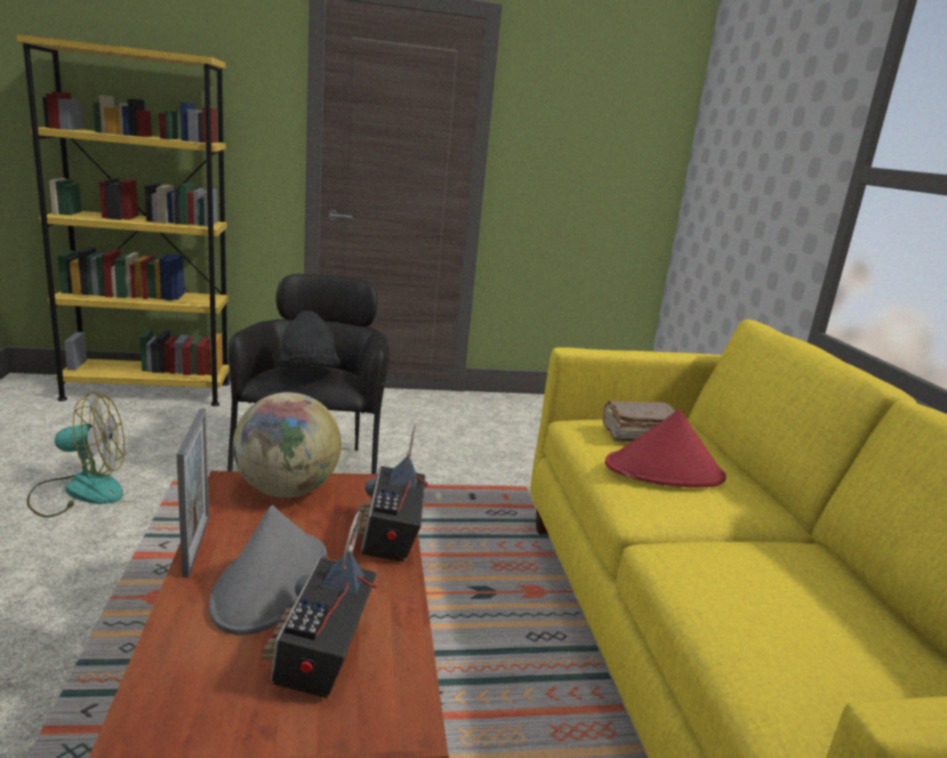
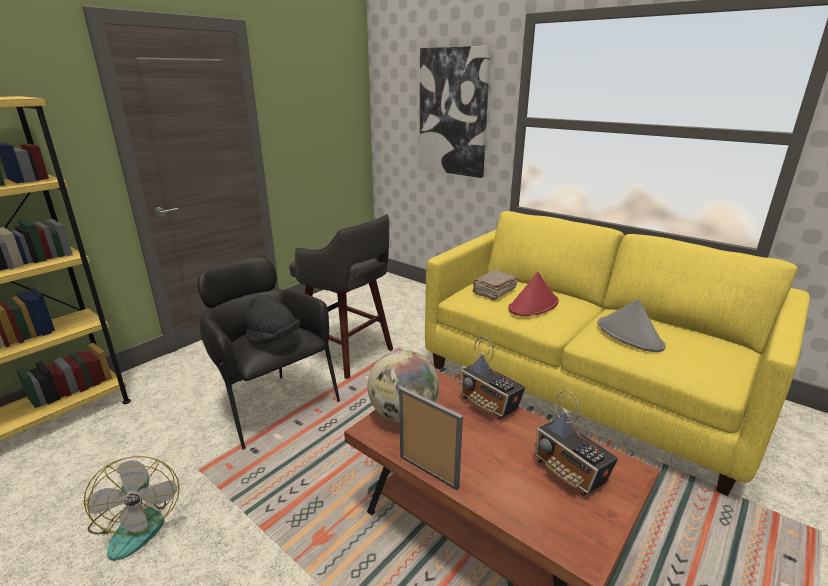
camera: 40 degrees left, 5 degrees up
(79, 491) = (137, 523): fan -> fan turned 120 degrees clockwise
(271, 583) = (493, 461): grey hat -> grey hat (630, 335)
(458, 464) = (348, 354): none -> grey stool
(775, 158) = (453, 112): none -> picture

